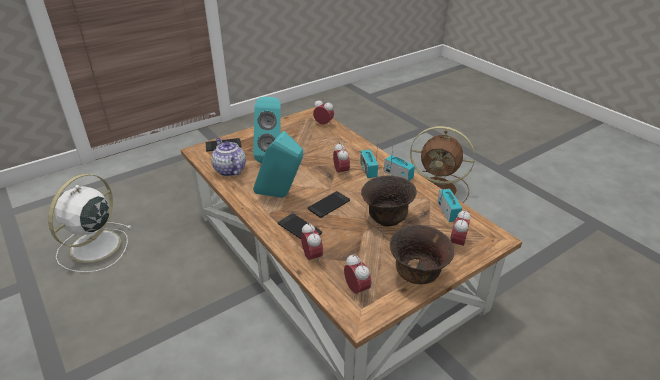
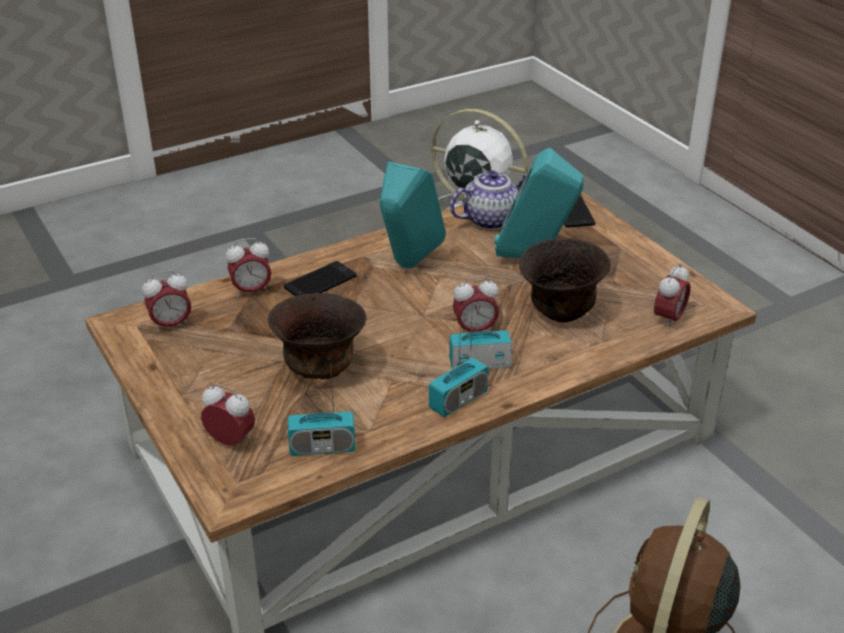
camera: 95 degrees right, 0 degrees up
(329, 205) = (375, 311): phone -> none
(417, 276) = (173, 383): brown bowl -> brown bowl (560, 312)

